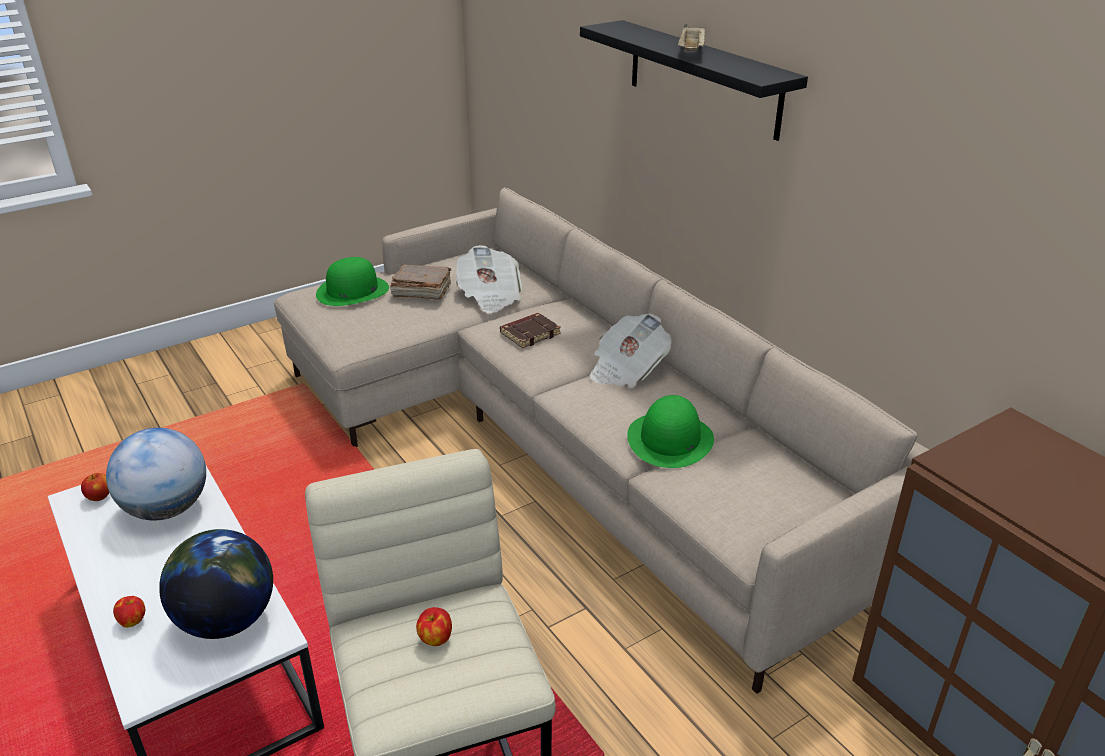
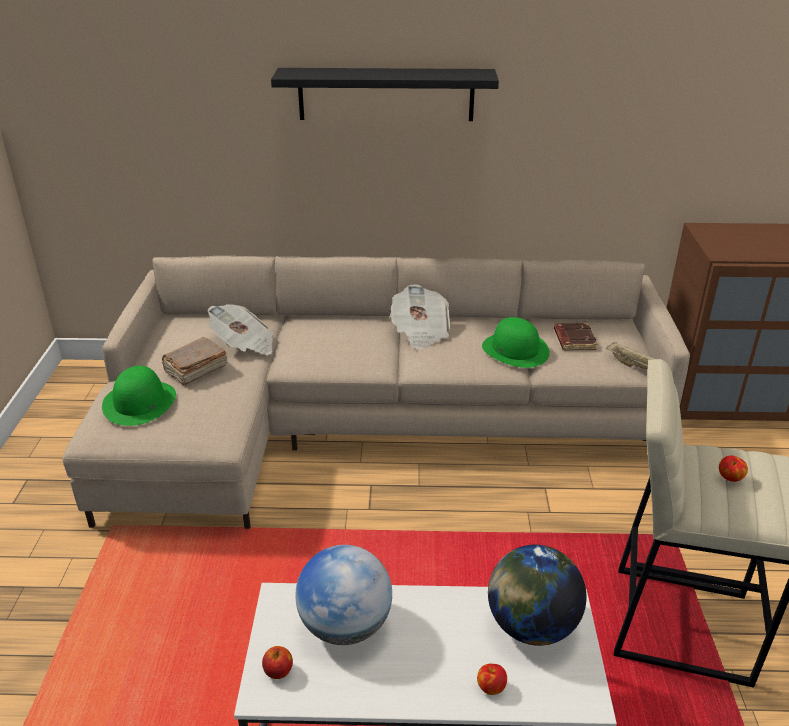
camera: 55 degrees left, 0 degrees up
(530, 333) = (325, 349): brown book -> brown book (573, 340)
(691, 52) = (397, 74): beige tray -> beige tray (635, 366)

